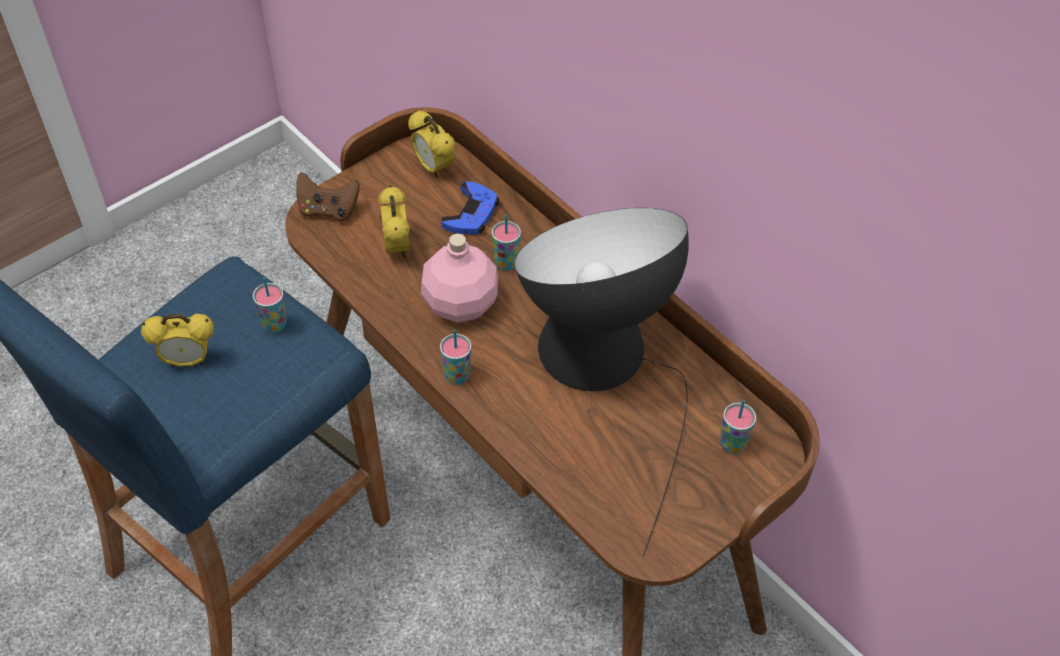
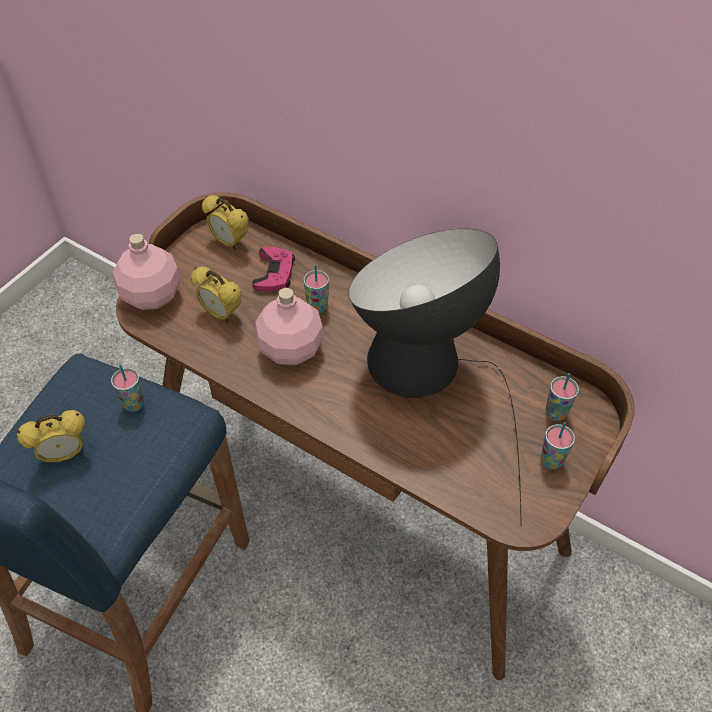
camera: 15 degrees left, 0 degrees up
(328, 210) = (151, 296): brown game controller -> pink bottle
(397, 248) = (221, 314): alarm clock -> alarm clock turned 150 degrees clockwise
(457, 376) = (309, 411): cup -> cup (551, 461)
(471, 214) = (274, 273): blue game controller -> pink game controller

